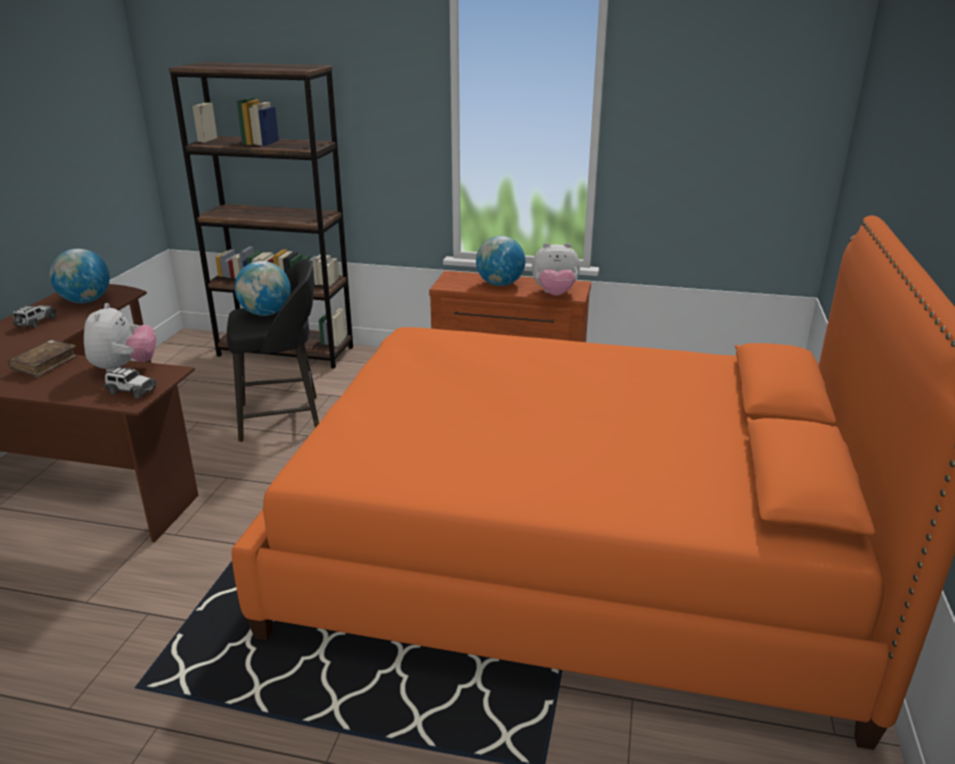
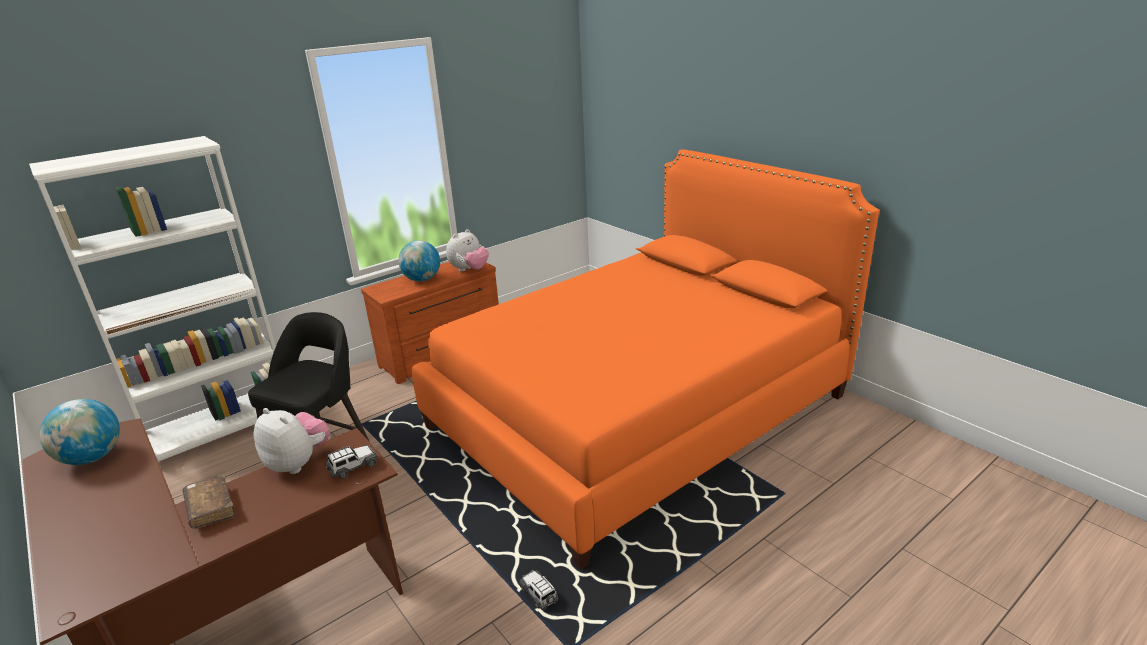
camera: 50 degrees left, 0 degrees up
(35, 322) = (86, 499): toy car -> toy car (539, 594)
(266, 313) = (296, 376): globe -> none
(286, 351) = (223, 429): brown bookcase -> white bookcase

